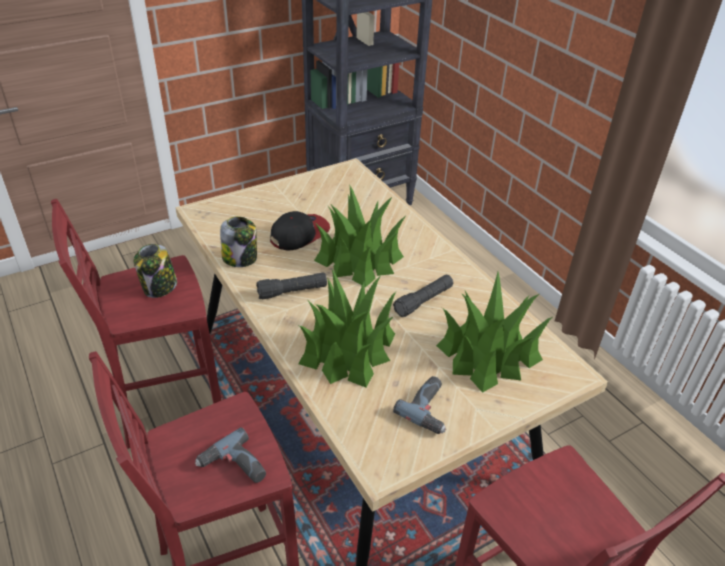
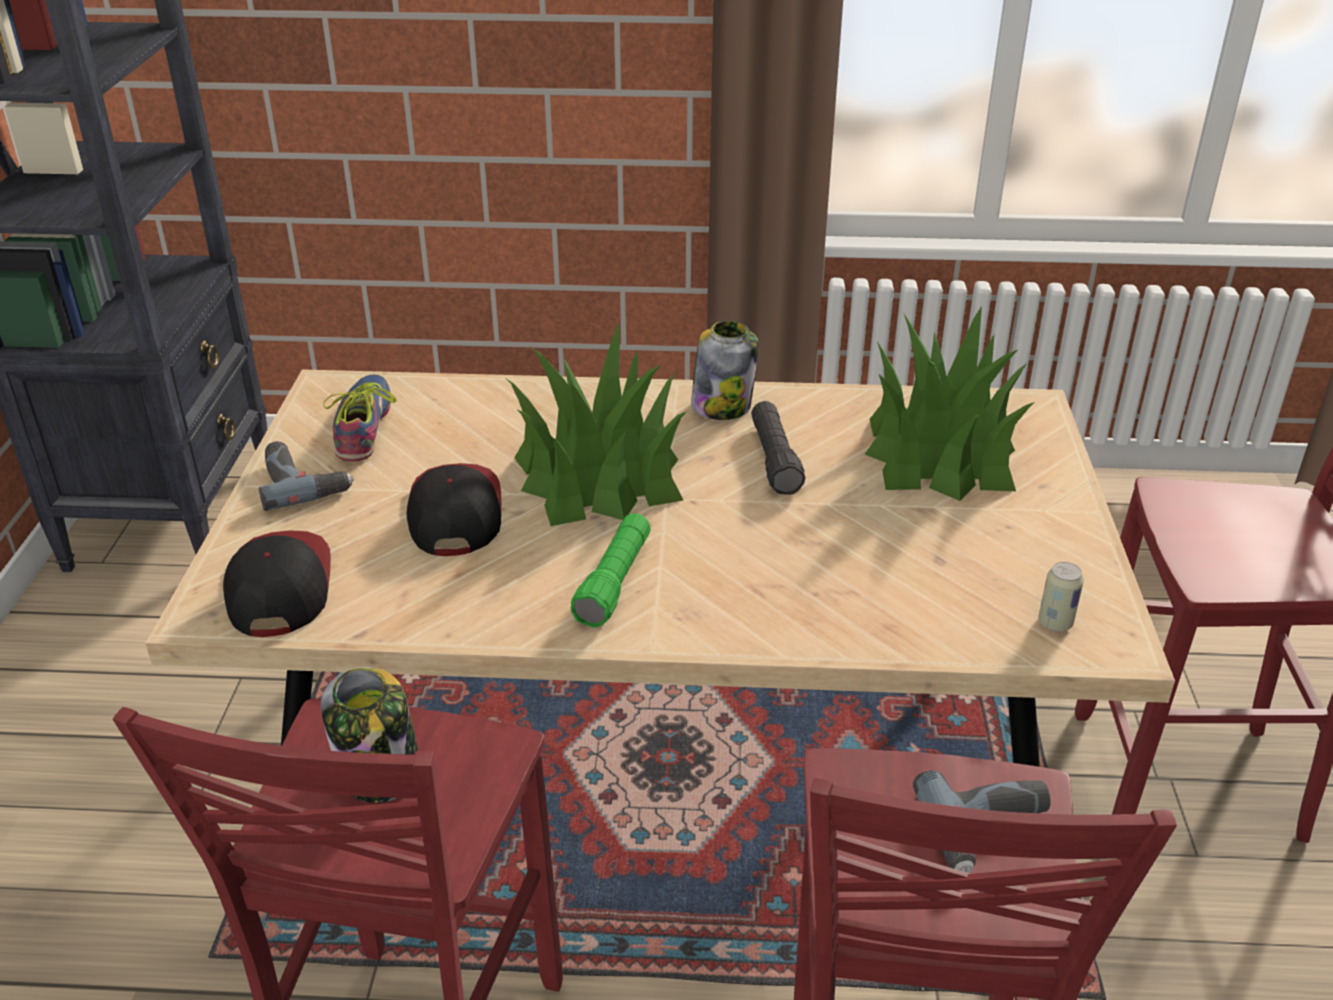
camera: 55 degrees left, 5 degrees down
(223, 217) = (279, 587): none -> cap
(240, 258) = (443, 610): jar -> jar (722, 406)
(292, 292) = (614, 582): black flashlight -> green flashlight
(333, 188) = (363, 427): none -> shoe
(348, 350) = (825, 578): potted plant -> none
(381, 440) = (1055, 623): none -> can
(430, 409) = (1018, 550): power drill -> power drill (303, 481)

